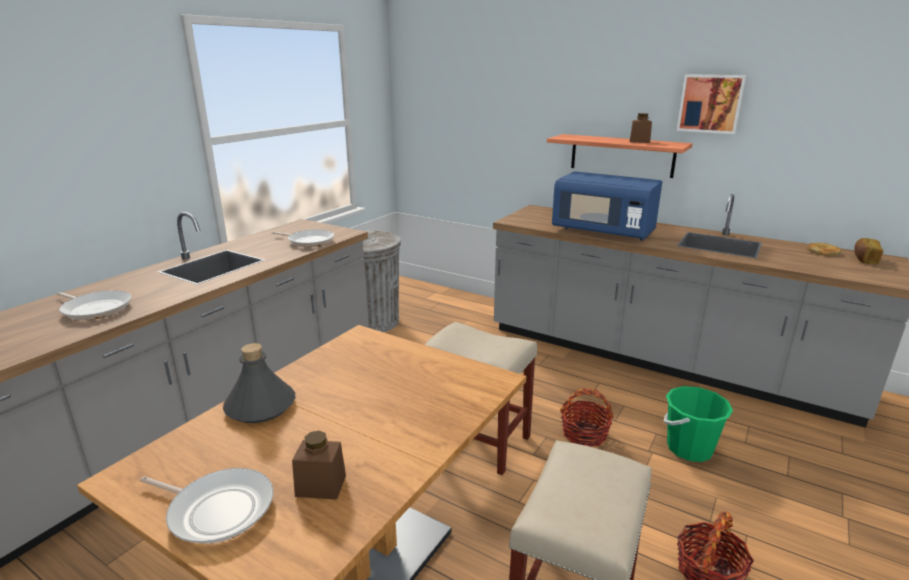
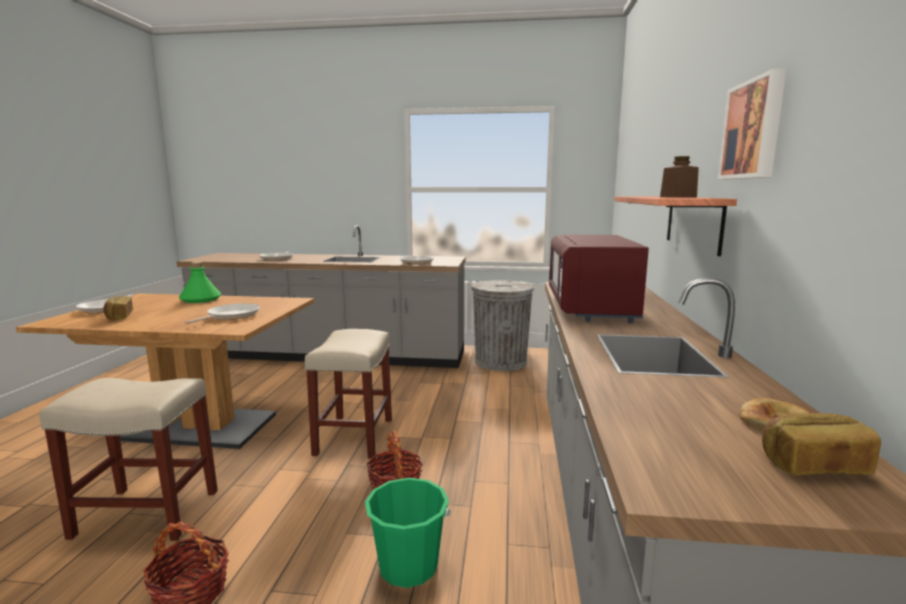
camera: 65 degrees right, 10 degrees down
(260, 407) = (200, 299): grey bottle -> green bottle
(321, 486) = (118, 316): brown jar -> bread
(417, 382) = (231, 316): none -> frying pan
(603, 231) = (591, 308): blue microwave -> red microwave

